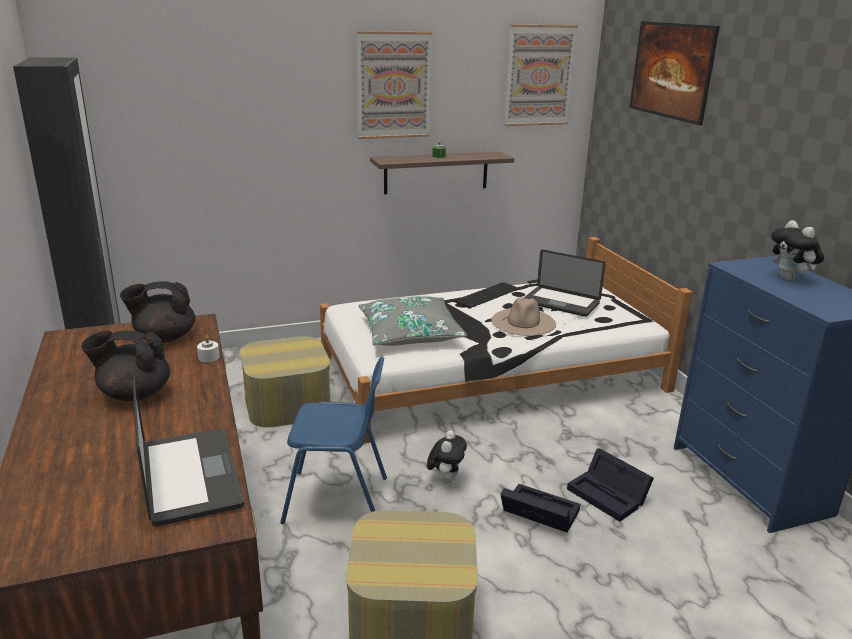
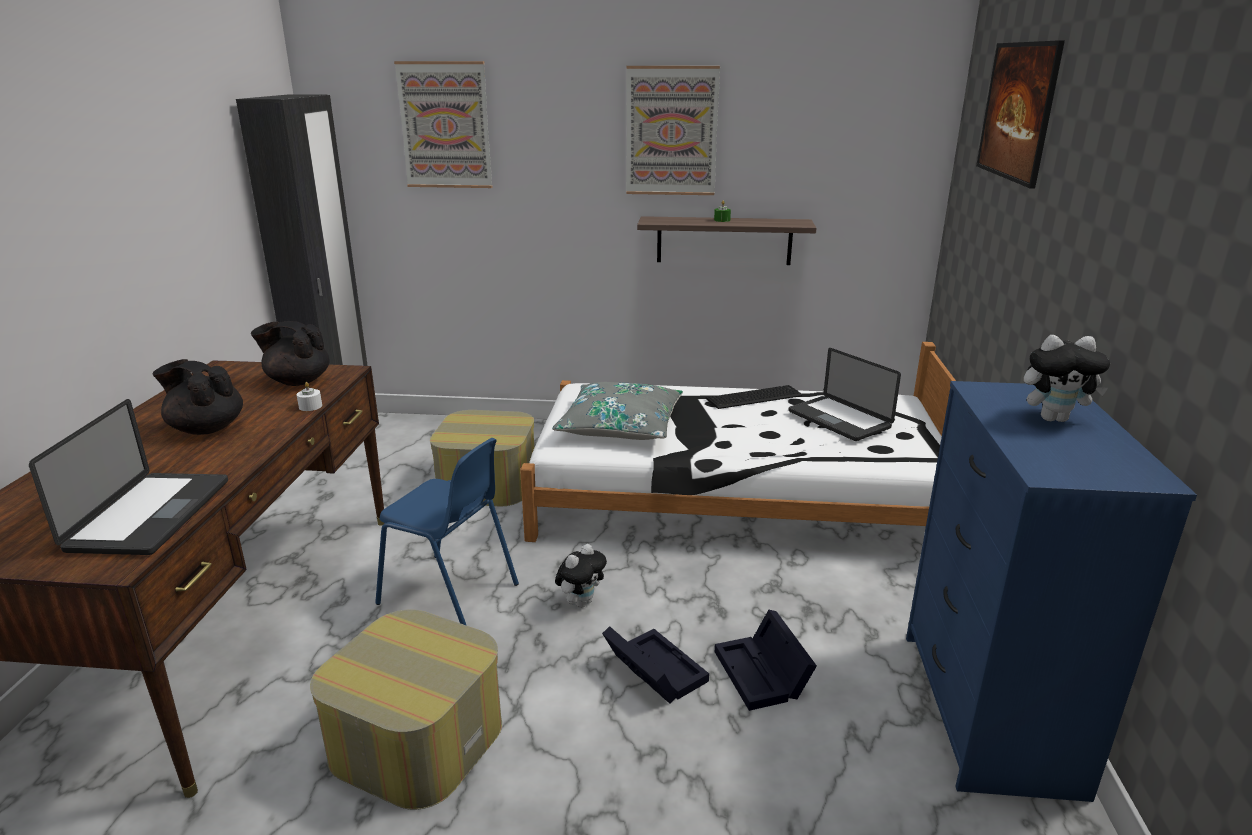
camera: 25 degrees right, 0 degrees up
(523, 322) = (766, 434): beige hat -> none
(539, 76) = (870, 123): picture -> picture (445, 125)
(790, 278) = (1054, 418): plush toy -> plush toy turned 90 degrees counterclockwise

